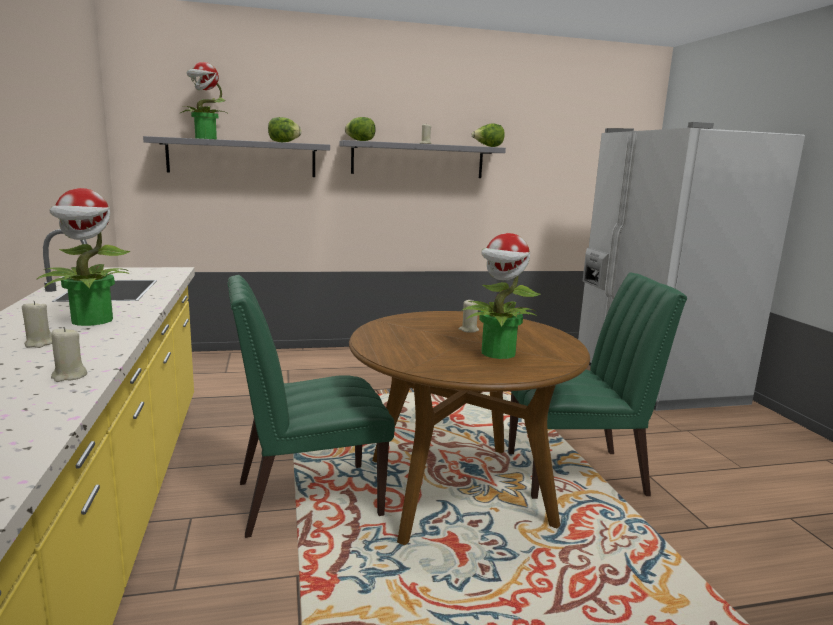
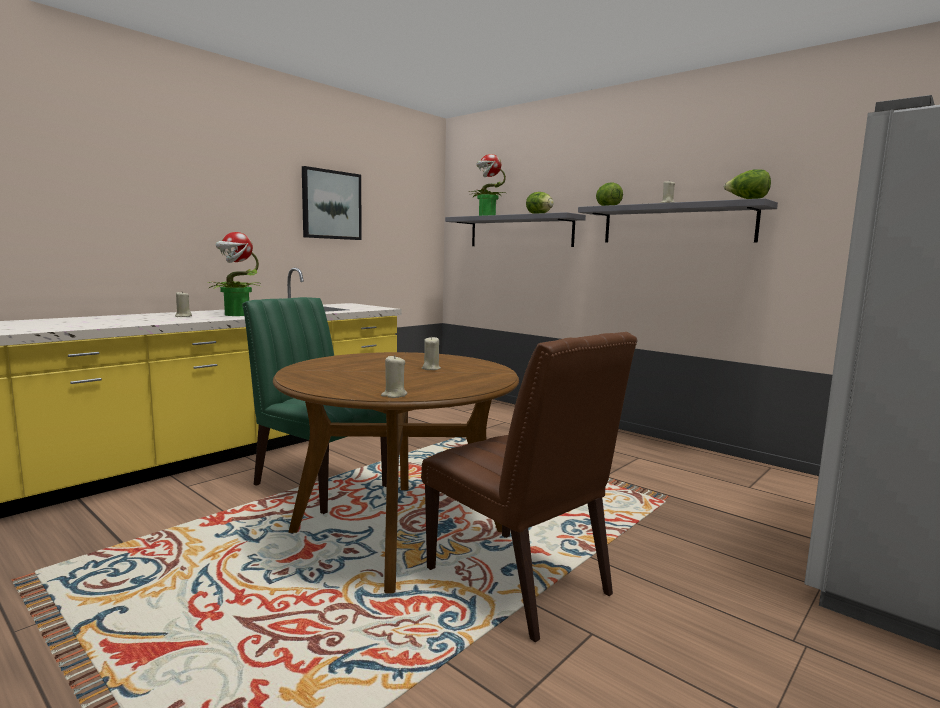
camera: 55 degrees right, 5 degrees down
(40, 121) = (331, 205): none -> picture
(69, 376) = (133, 323): beige candle -> beige candle (394, 395)
(498, 353) = (373, 380): potted plant -> none
(574, 474) = (516, 580): green chair -> brown chair

